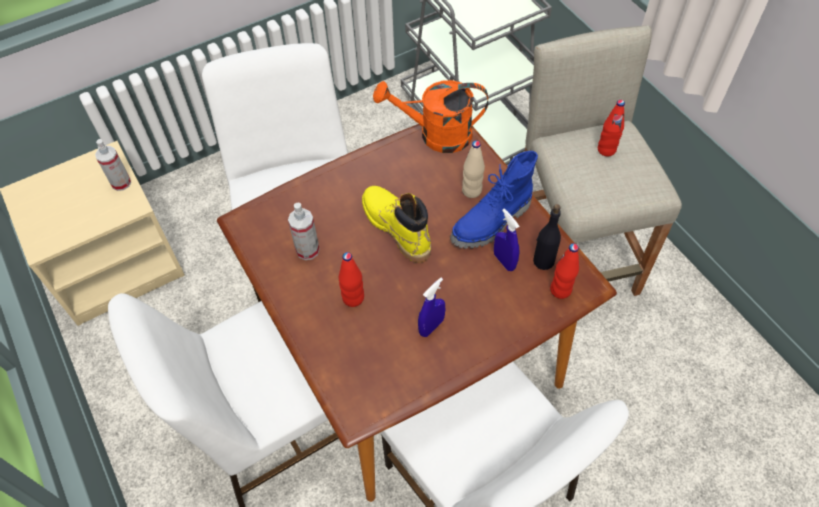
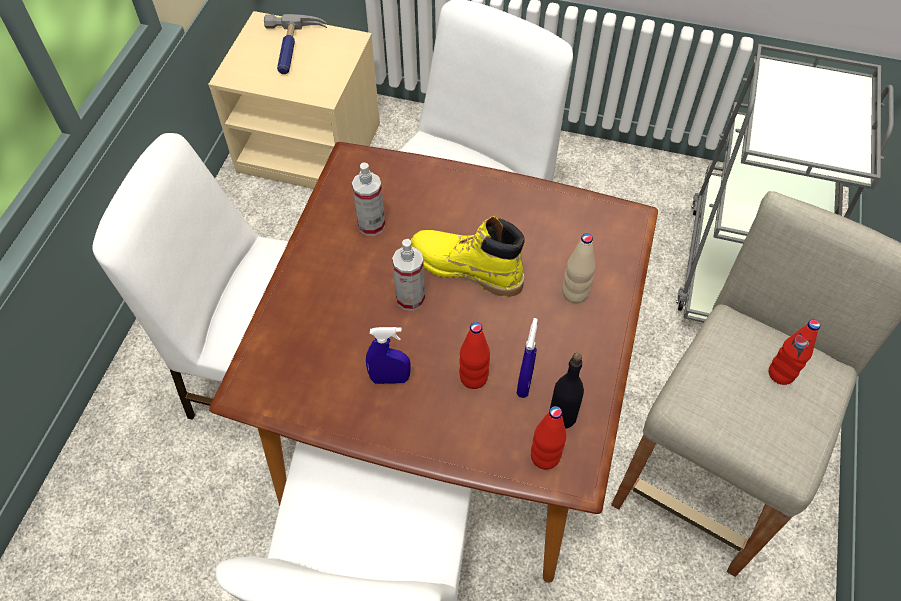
camera: 45 degrees right, 0 degrees up
(68, 193) = (292, 49): none -> hammer
(121, 183) = (336, 69): spray bottle -> spray bottle (410, 298)
(353, 298) = (358, 296): red bottle -> red bottle (473, 378)
(396, 228) = (465, 269): yellow boot -> yellow boot turned 75 degrees counterclockwise
(436, 135) = (604, 216): orange watering can -> none
(492, 223) = (557, 339): blue boot -> none

